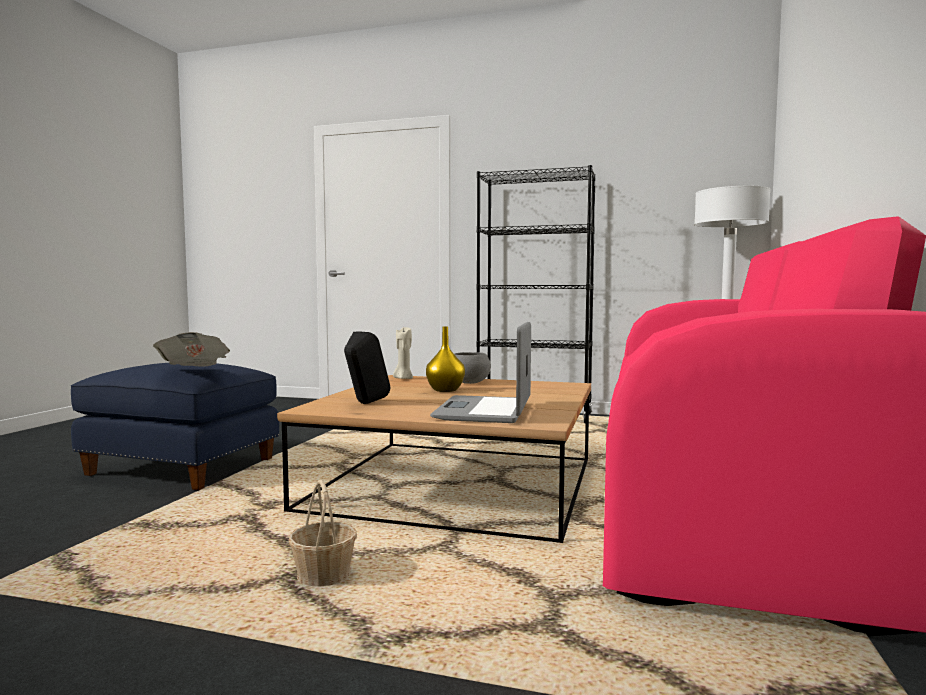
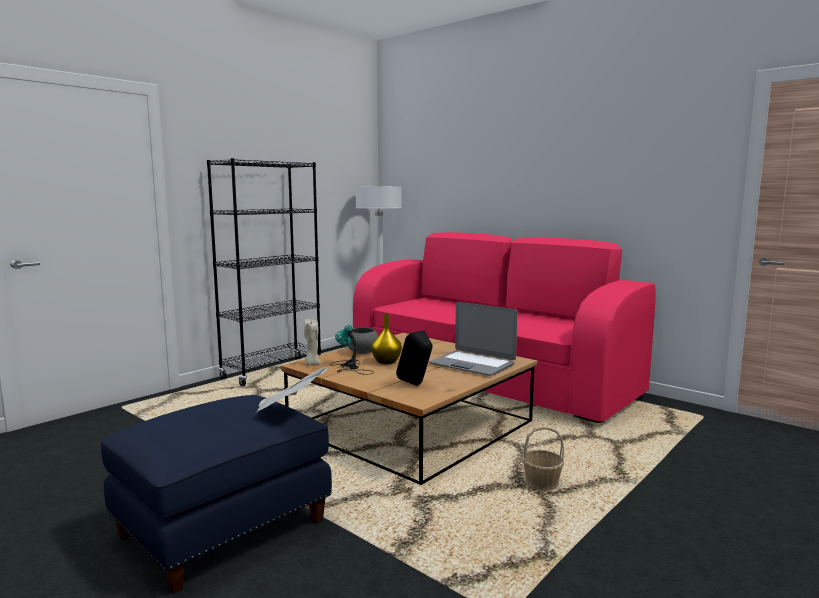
camera: 65 degrees left, 5 degrees up
(406, 385) = (350, 367): none -> table lamp

